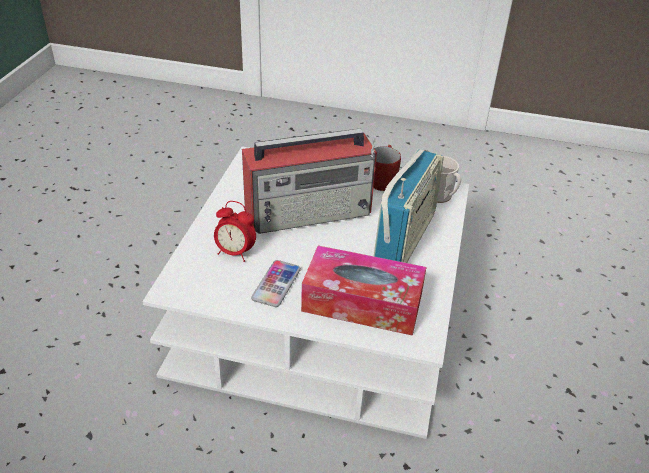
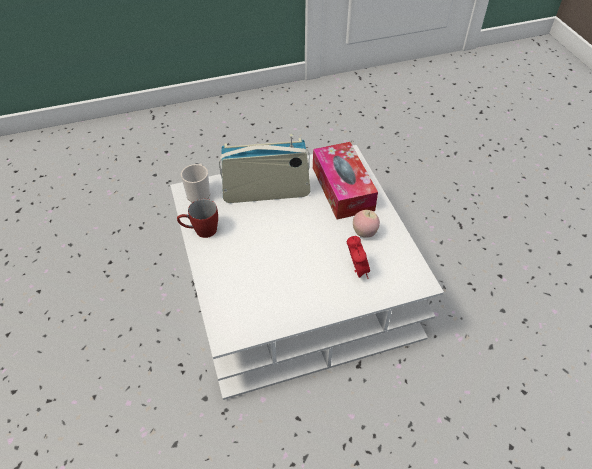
camera: 120 degrees left, 10 degrees up
(276, 284) = (364, 233): phone -> apple
(310, 212) = (275, 254): radio -> none

